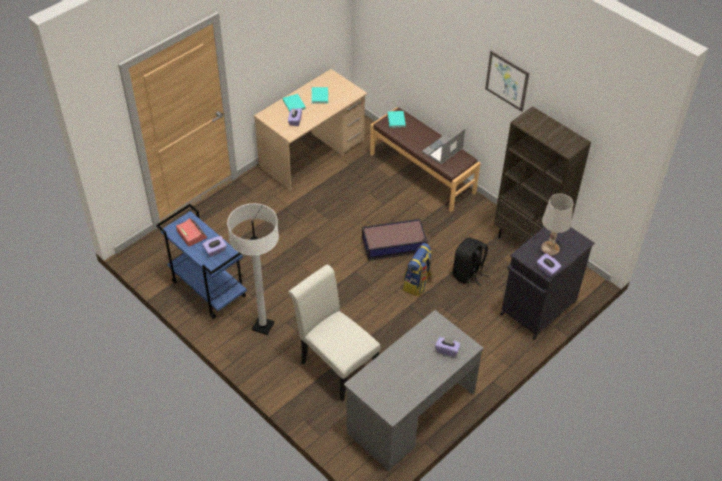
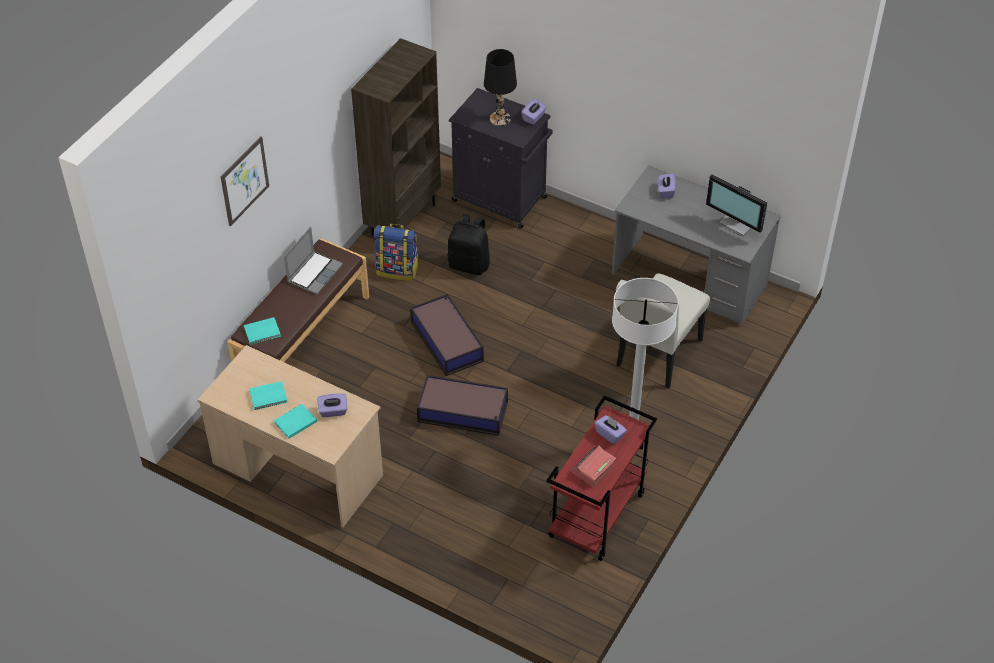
camera: 105 degrees left, 0 degrees up
(207, 289) = (597, 517): blue cart -> red cart
(325, 240) = (464, 412): none -> storage box
(392, 391) = (738, 223): none -> monitor
(417, 284) = (503, 307): backpack -> backpack (398, 270)
(442, 151) = (314, 273): laptop -> laptop turned 90 degrees counterclockwise
(507, 81) = (317, 108): picture -> picture (244, 181)
(550, 248) = (500, 119): white table lamp -> black table lamp

